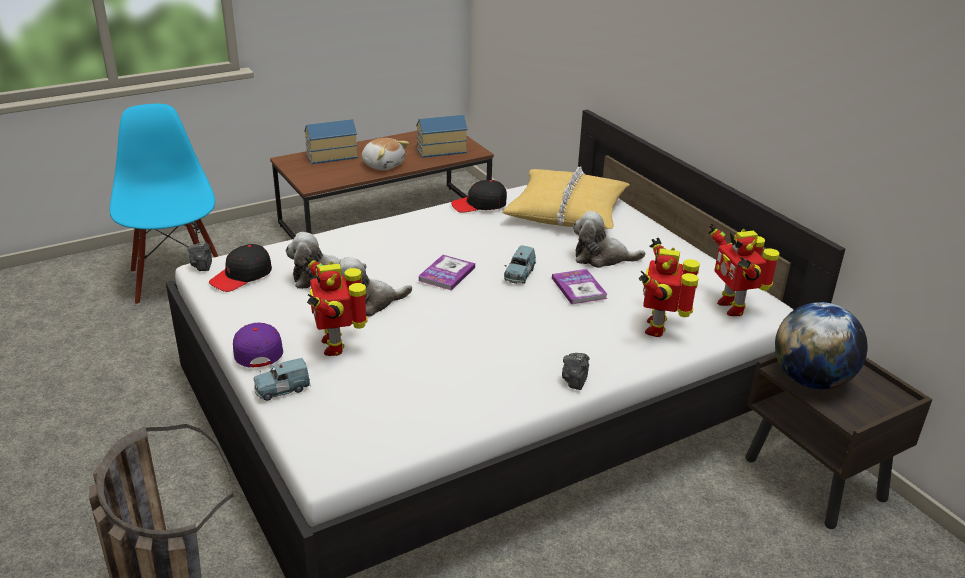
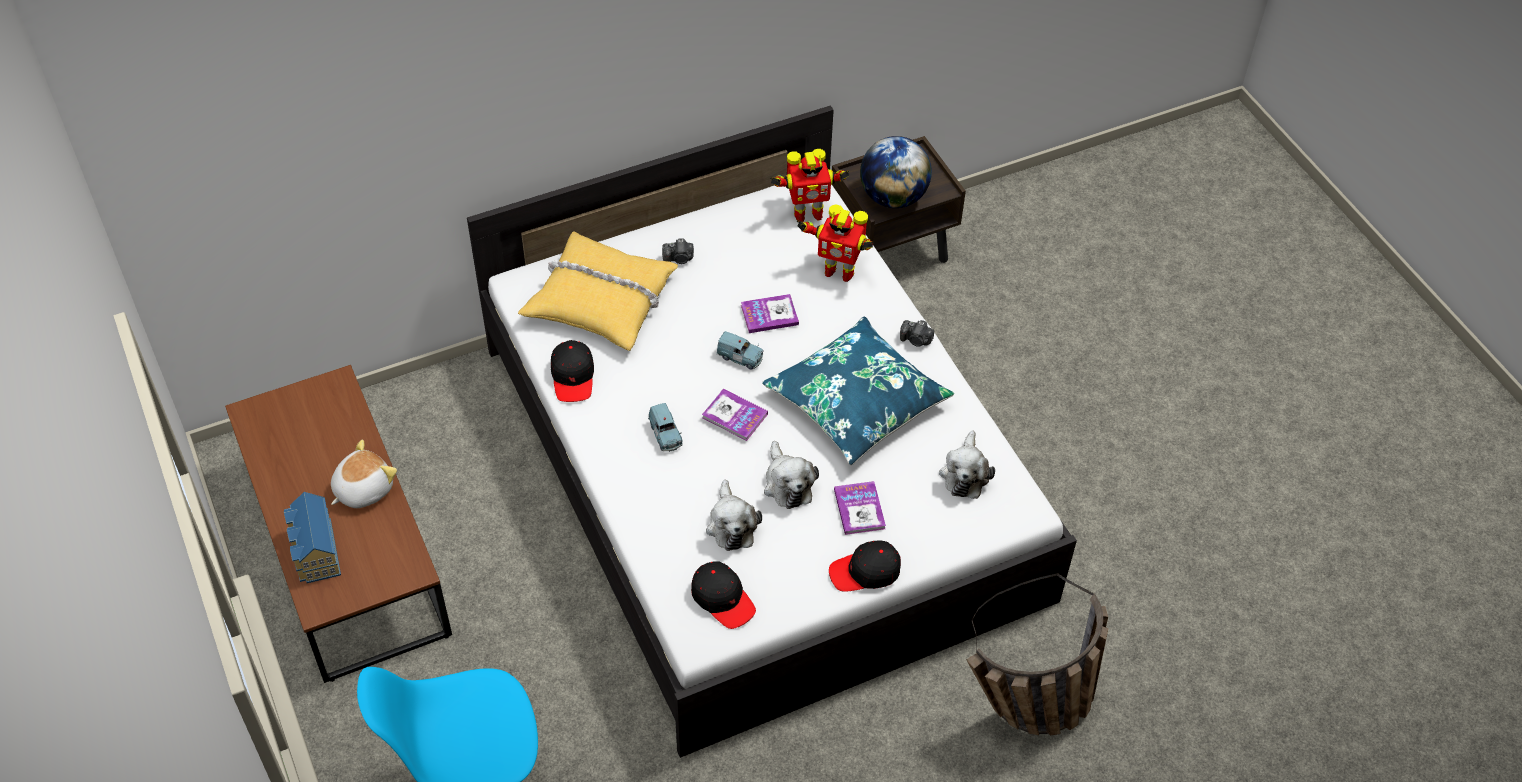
camera: 85 degrees left, 20 degrees up
(202, 265) = (692, 641): camera -> camera (679, 259)
(257, 349) = (865, 572): purple cap -> black cap
(282, 389) = (929, 547): blue toy car -> blue toy car (665, 435)
(336, 345) = (859, 509): toy robot -> book
(440, 150) = (323, 422): toy house -> none
(477, 341) = (856, 402): none -> blue pillow
(602, 257) = (708, 288): plush toy -> plush toy (965, 473)

